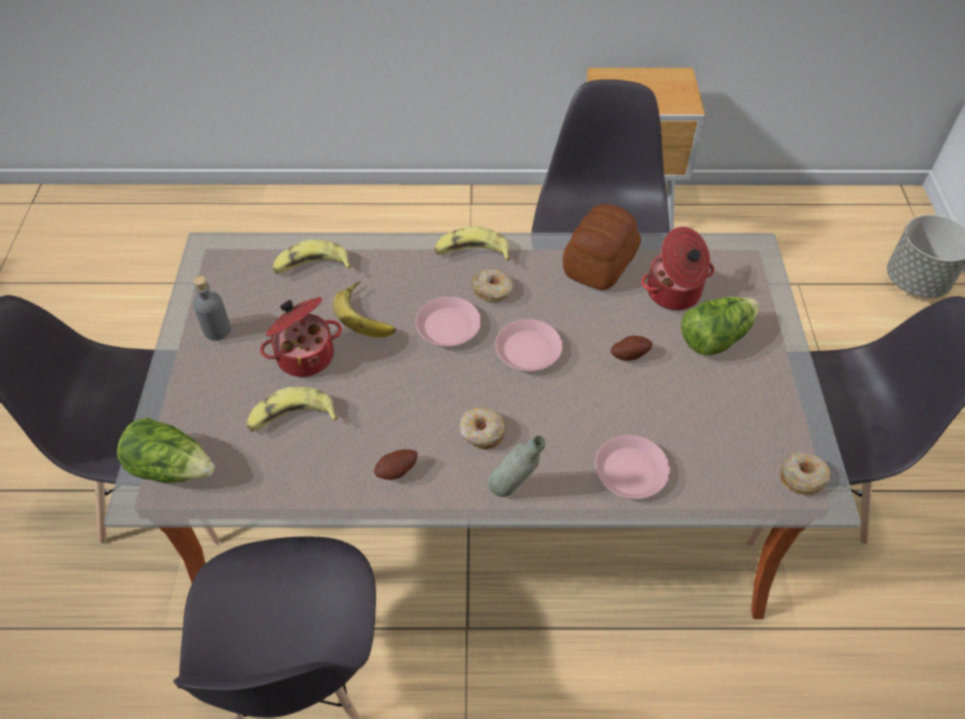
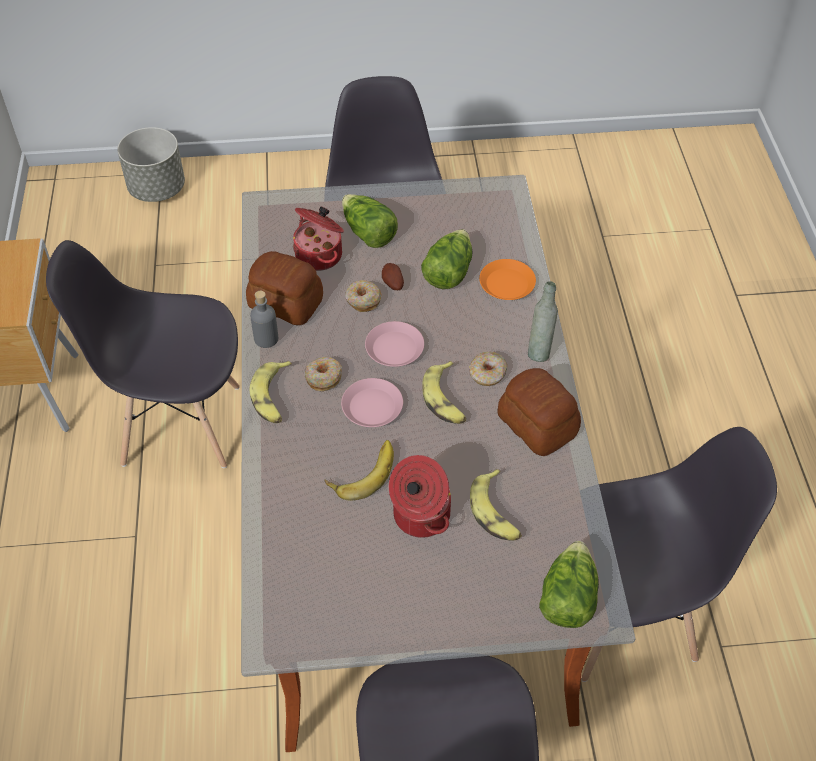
camera: 95 degrees left, 0 degrees up
(217, 330) = (396, 602): grey bottle -> grey bottle (266, 339)
(311, 266) = (297, 532): banana -> banana (445, 399)
(397, 472) = (536, 426): potato -> bread
(631, 471) = (507, 284): pink plate -> orange plate
(651, 410) = (448, 272): none -> lettuce
(802, 477) = (494, 197): donut -> donut (363, 300)

